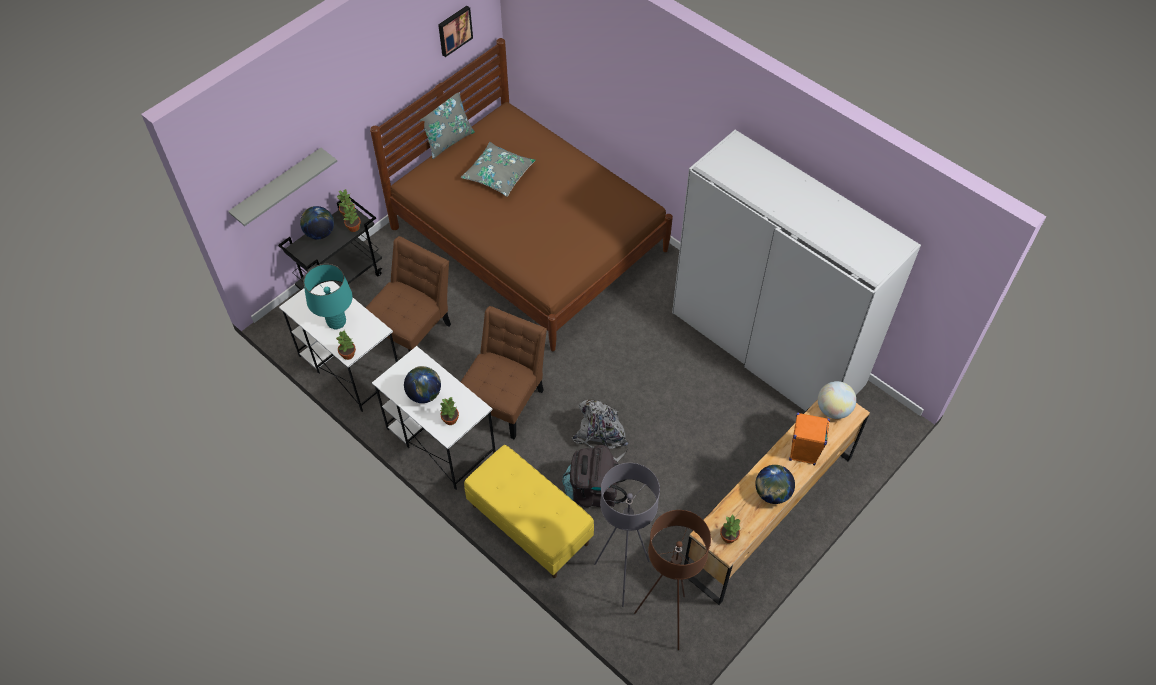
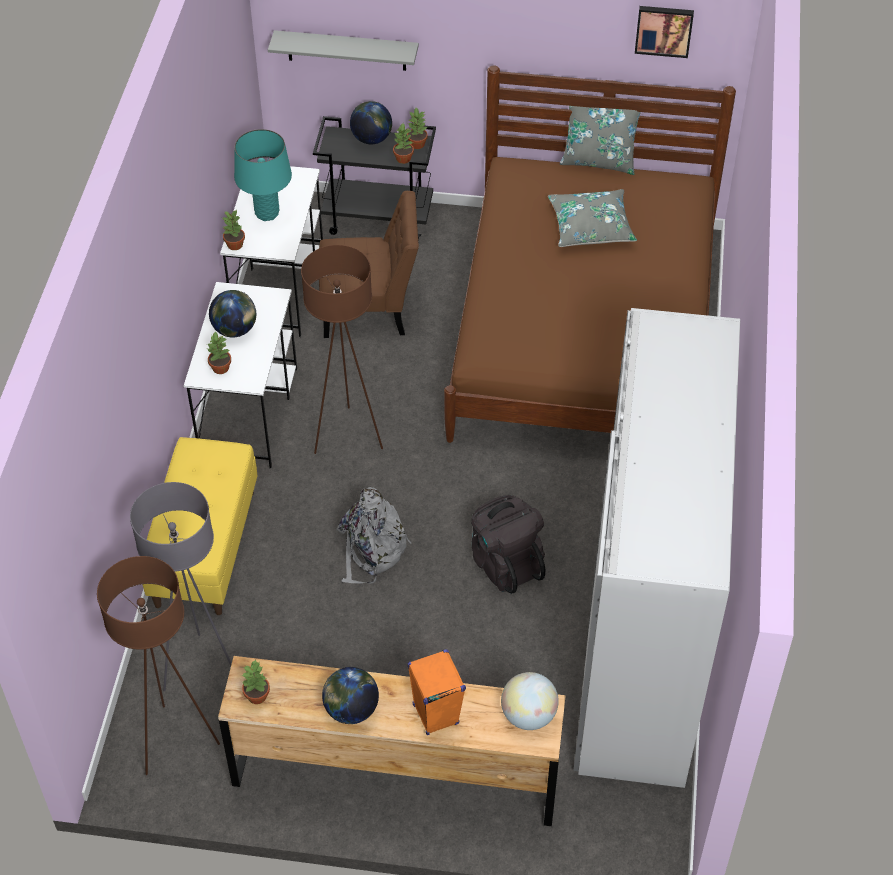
camera: 55 degrees right, 5 degrees down
(505, 399) = (347, 436): brown chair -> brown floor lamp
(593, 491) = (292, 582): black backpack -> black backpack (505, 563)

